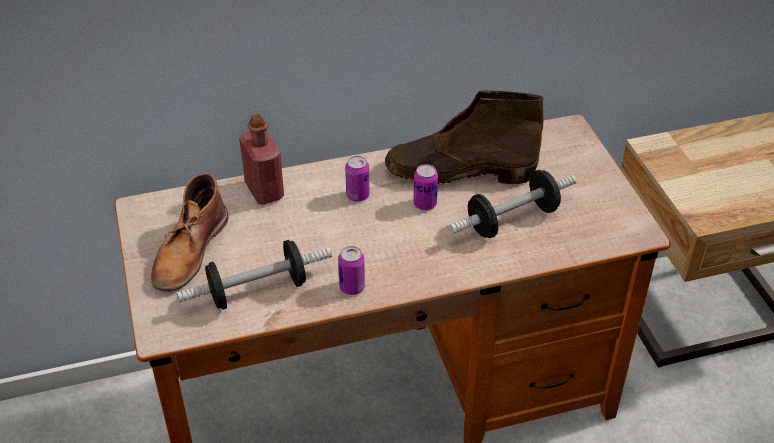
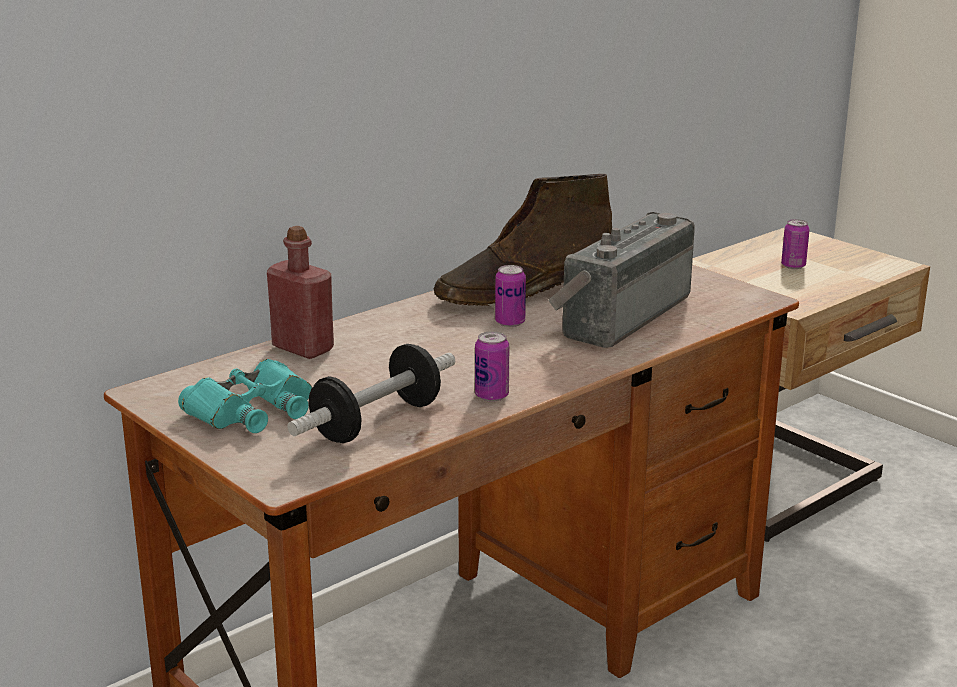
camera: 25 degrees left, 20 degrees down
(189, 251) = (252, 410): brown boot -> turquoise binoculars
(357, 195) = (423, 331): can -> can (793, 266)
(512, 220) = (619, 315): dumbbell -> radio

